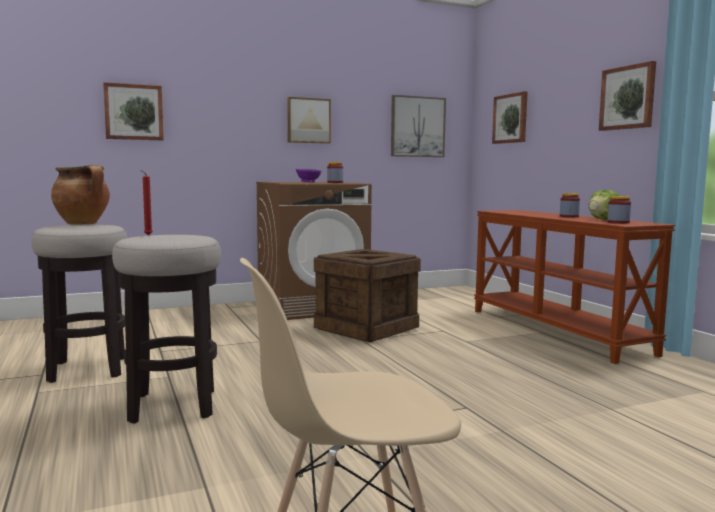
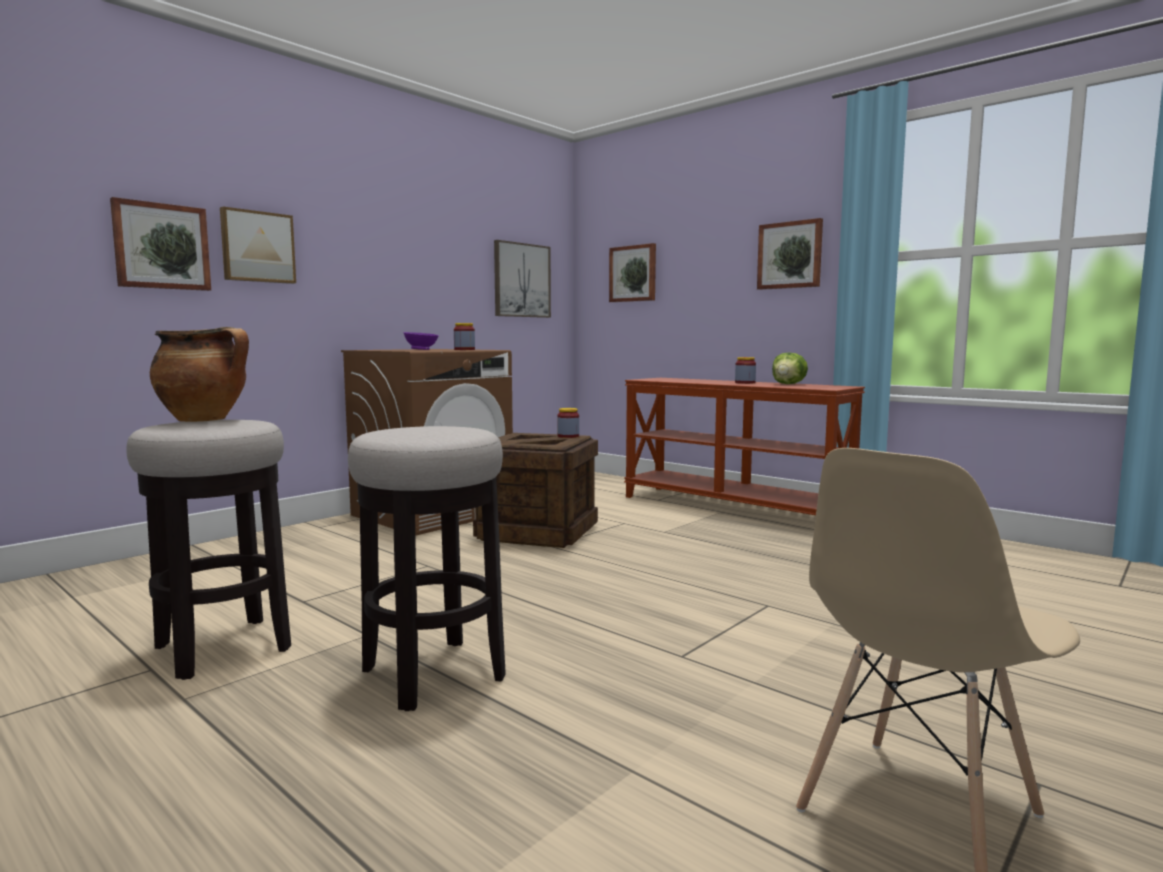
camera: 25 degrees left, 0 degrees up
(147, 235) = (390, 430): red candle -> none
(308, 120) = (401, 268): picture -> picture (257, 247)
(618, 222) = (816, 387): jar -> jar (568, 436)

